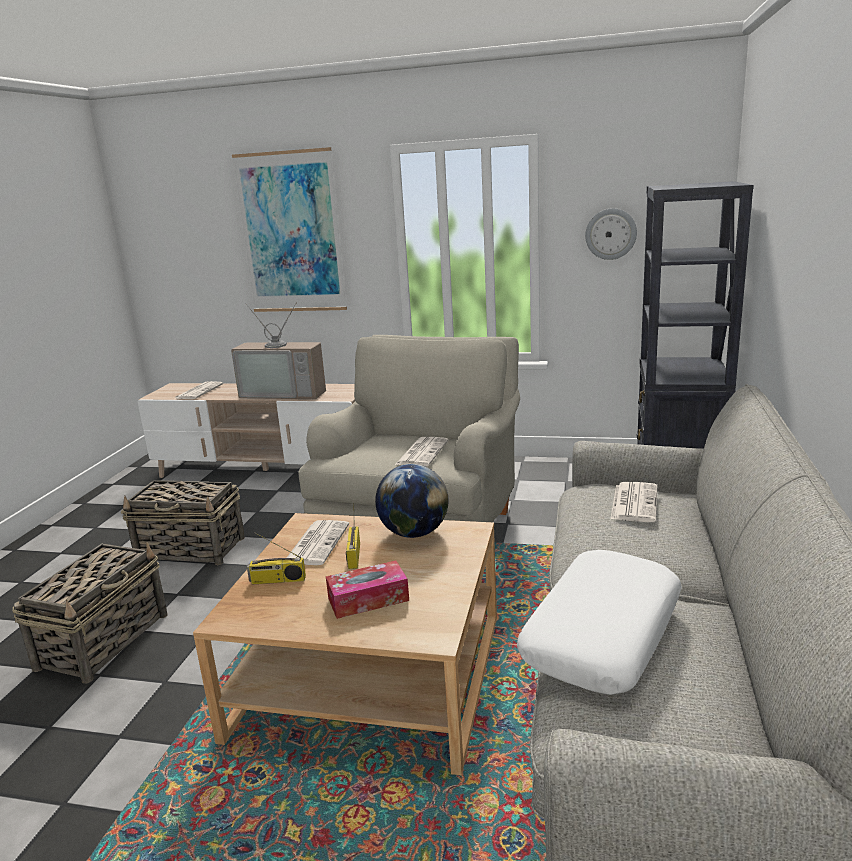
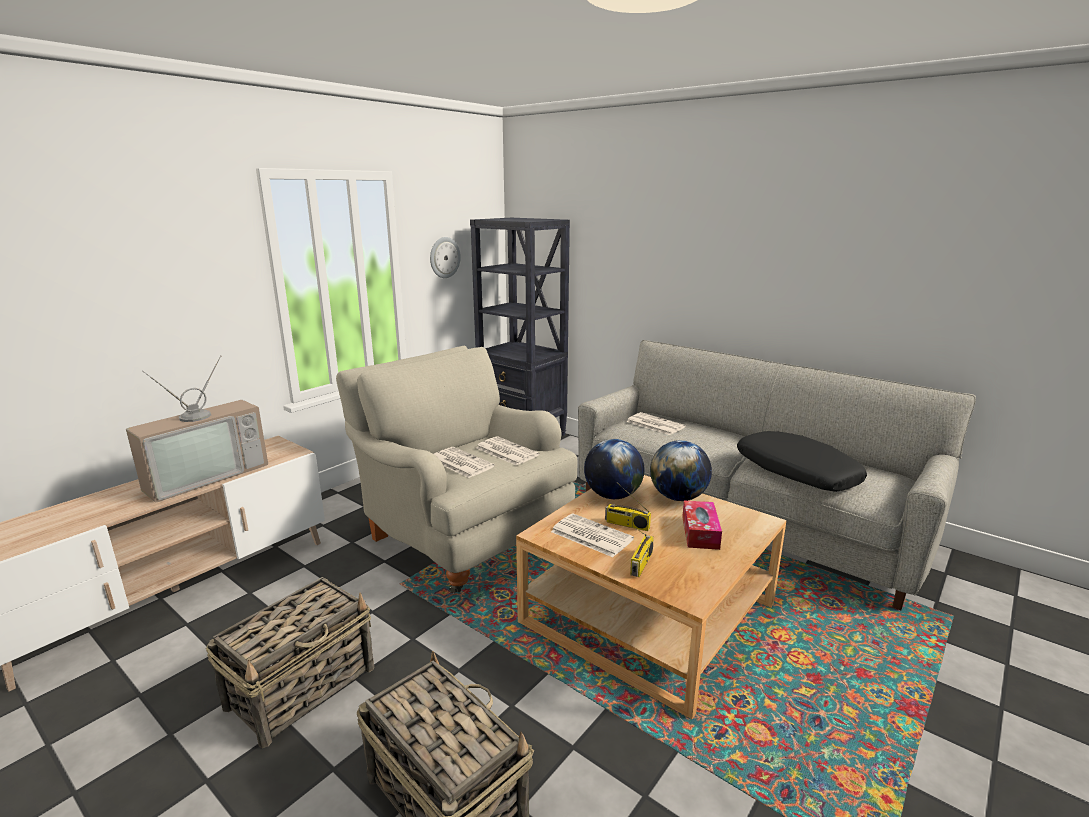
camera: 65 degrees left, 0 degrees up
(199, 391) = (50, 524): newspaper -> newspaper (460, 463)
(291, 233) = (132, 273): picture -> none
(447, 569) = (678, 497): none -> globe
(602, 634) = (795, 472): white pillow -> black pillow

